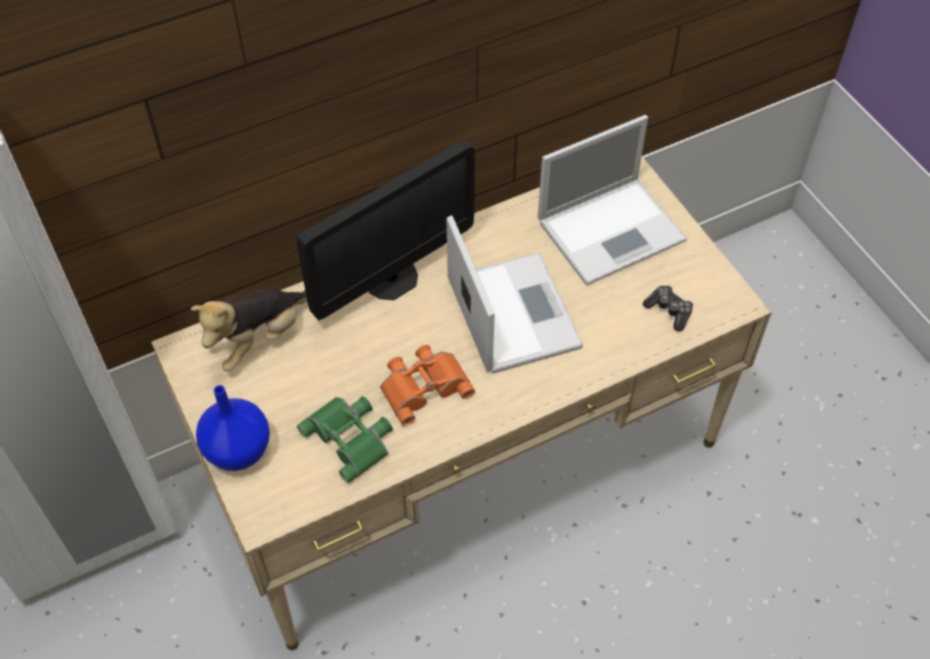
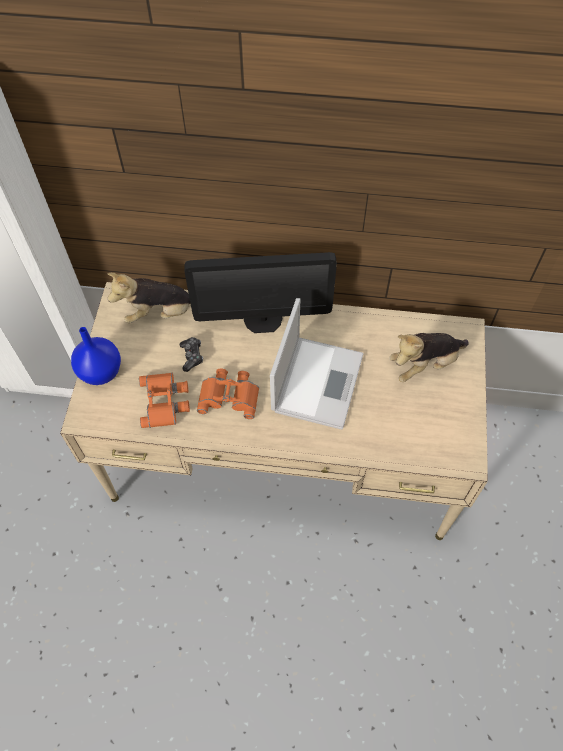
camera: 35 degrees right, 5 degrees up
(351, 437) = (165, 402): green binoculars -> orange binoculars
(613, 229) = (424, 364): laptop -> plush toy
(669, 311) = (418, 439): game controller -> game controller (192, 356)

